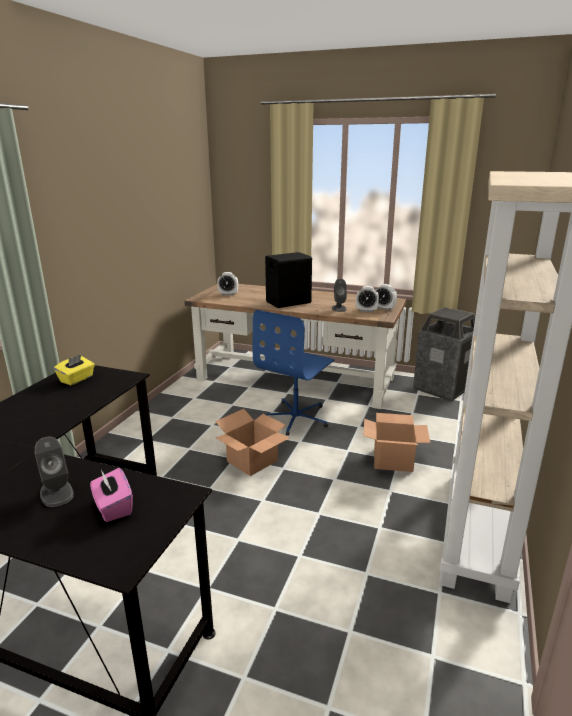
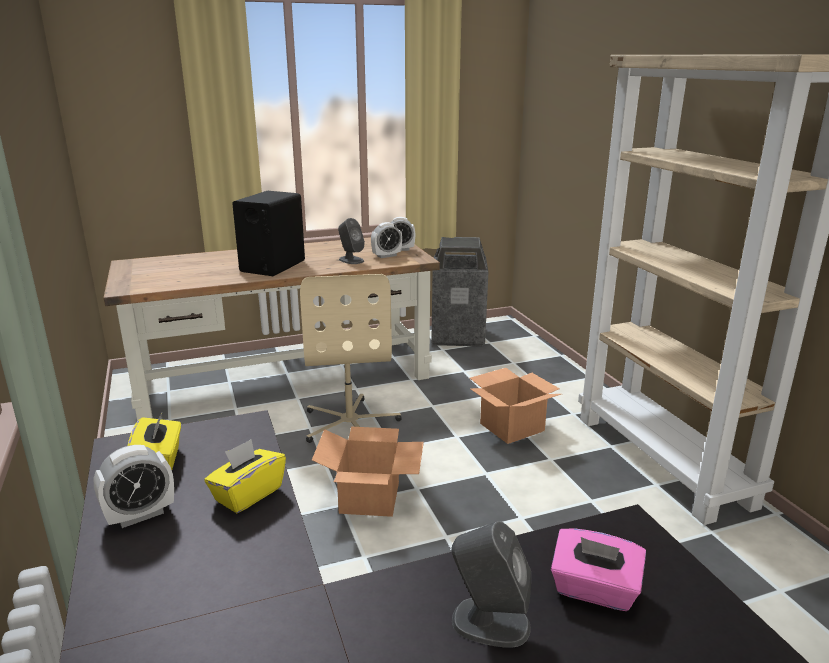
camera: 40 degrees left, 0 degrees up
(79, 404) = (248, 494): none -> yellow tissue box
(228, 294) = (161, 274): alarm clock -> alarm clock (140, 515)
(296, 418) = (350, 423): blue office chair -> beige office chair

